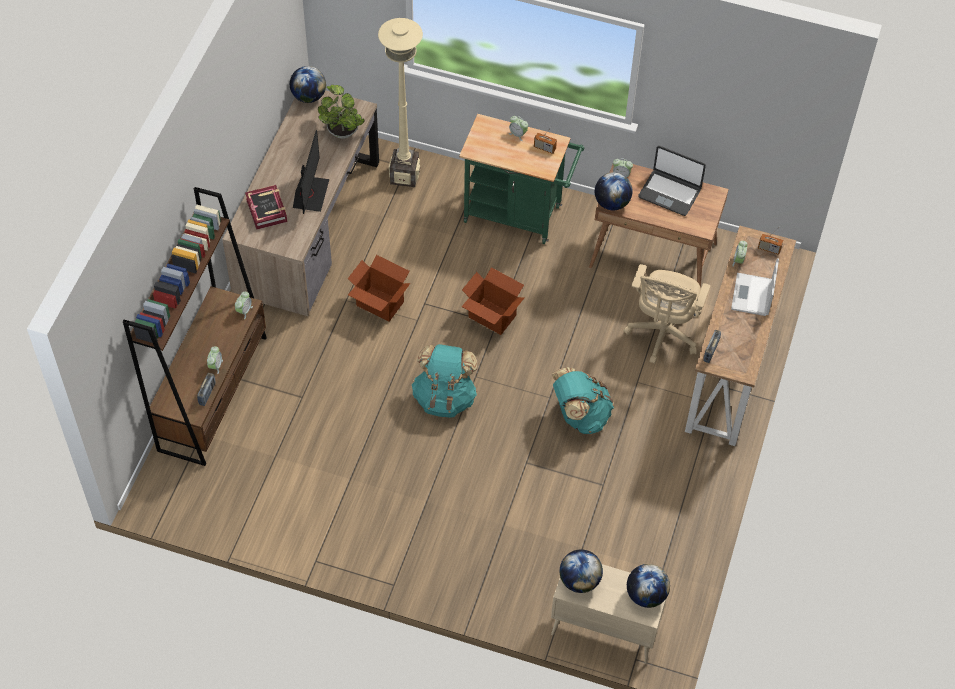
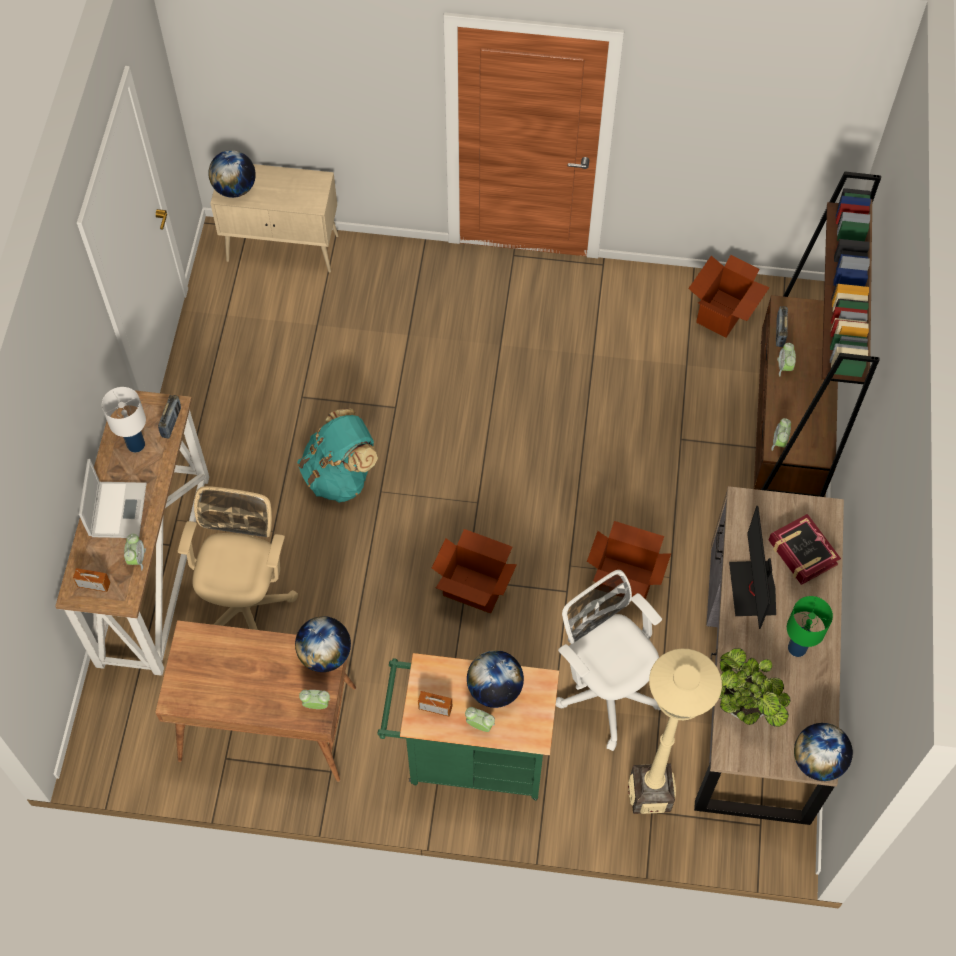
camera: 170 degrees right, 5 degrees up
(227, 495) = (723, 314): none -> cardboard box
(295, 156) = (796, 648): none -> green table lamp
(415, 239) = (605, 688): none -> white office chair
(445, 397) = (509, 468): turquoise backpack -> none
(579, 580) = (307, 191): globe -> globe (494, 689)
(670, 193) = (242, 688): laptop -> none
(738, 338) = (135, 445): none -> white table lamp

